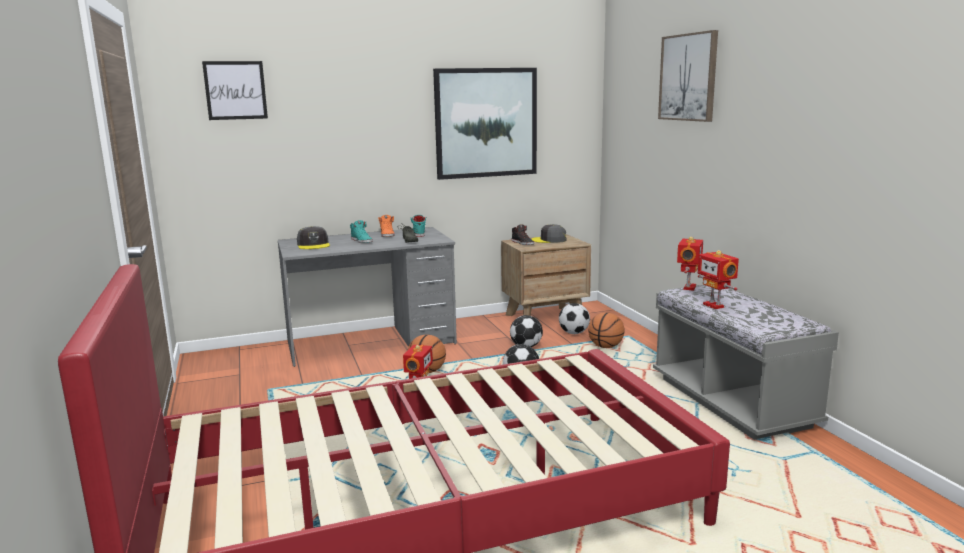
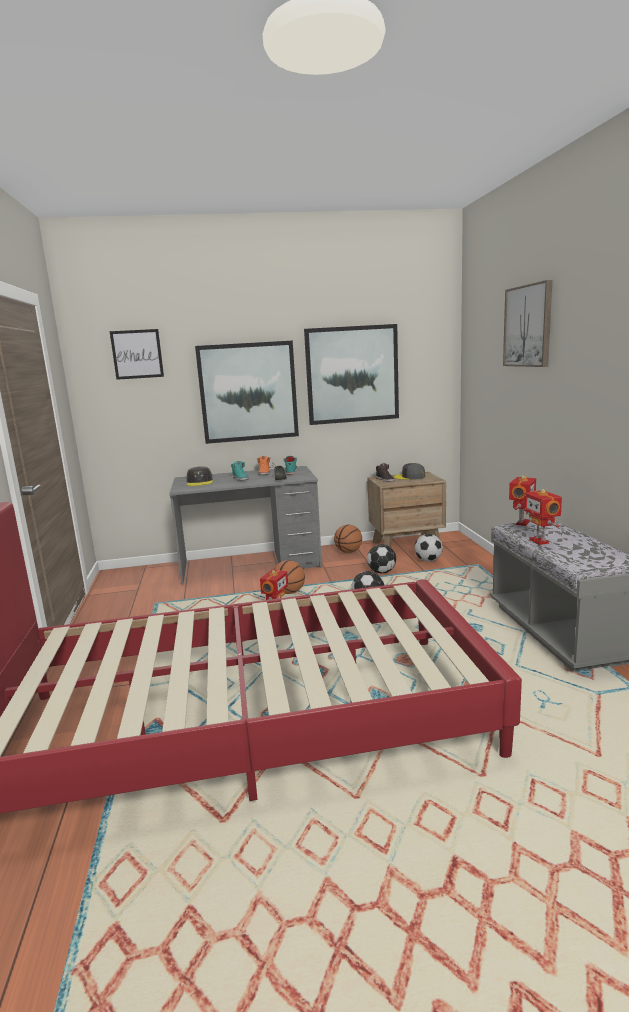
camera: 10 degrees right, 0 degrees up
(367, 139) = (248, 392): none -> picture
(605, 347) = (454, 574): basketball -> basketball (348, 552)

